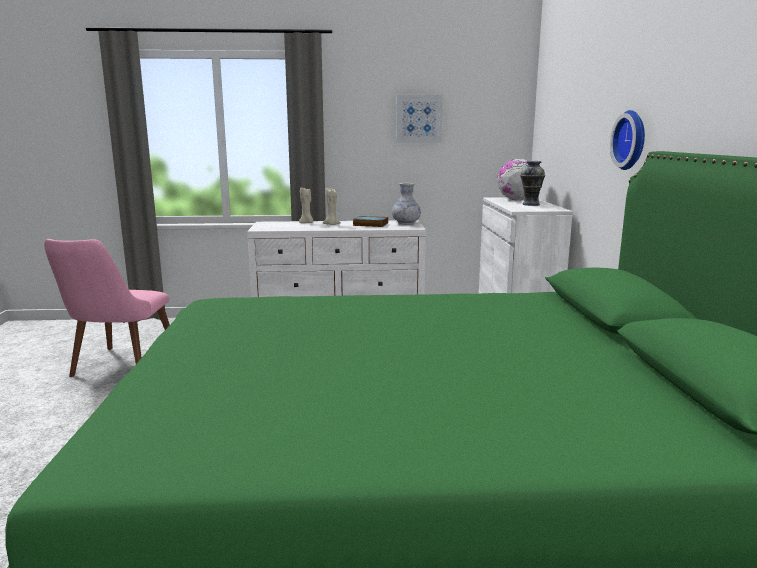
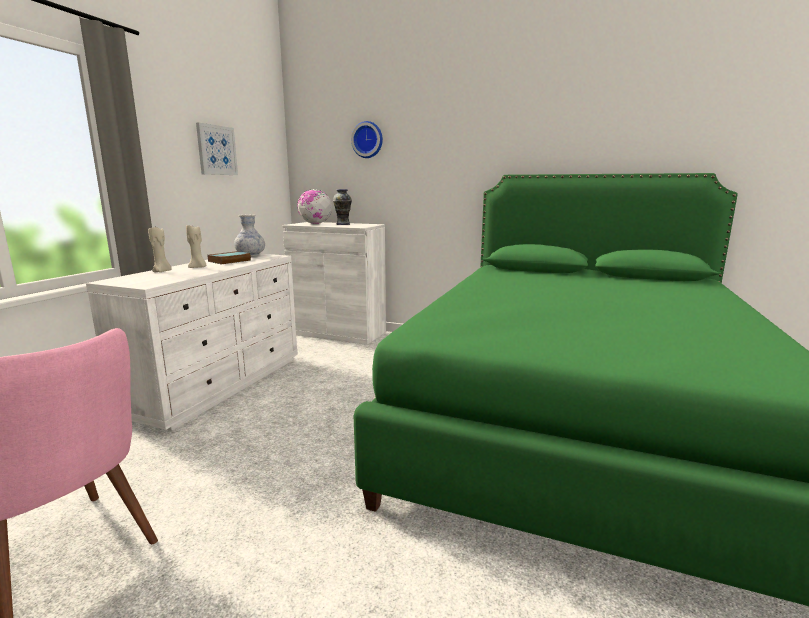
camera: 65 degrees left, 0 degrees up
(632, 140) = (458, 170): wall clock -> wall clock (368, 140)

